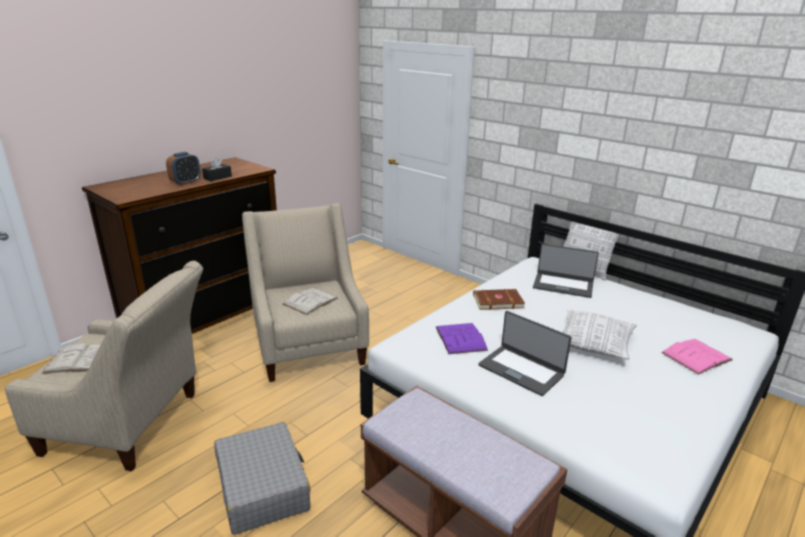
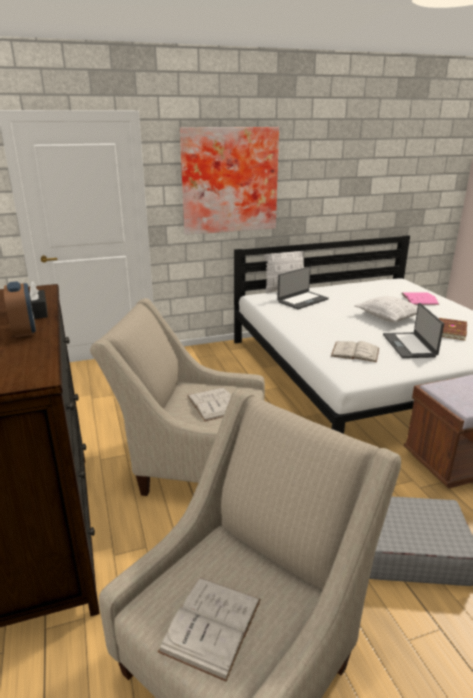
camera: 60 degrees left, 0 degrees up
(460, 338) = (355, 352): purple book -> white book
(497, 301) = (306, 325): brown book -> brown book (449, 331)
(521, 370) = (410, 345): laptop -> laptop turned 105 degrees clockwise
(546, 128) = (229, 180): none -> picture

